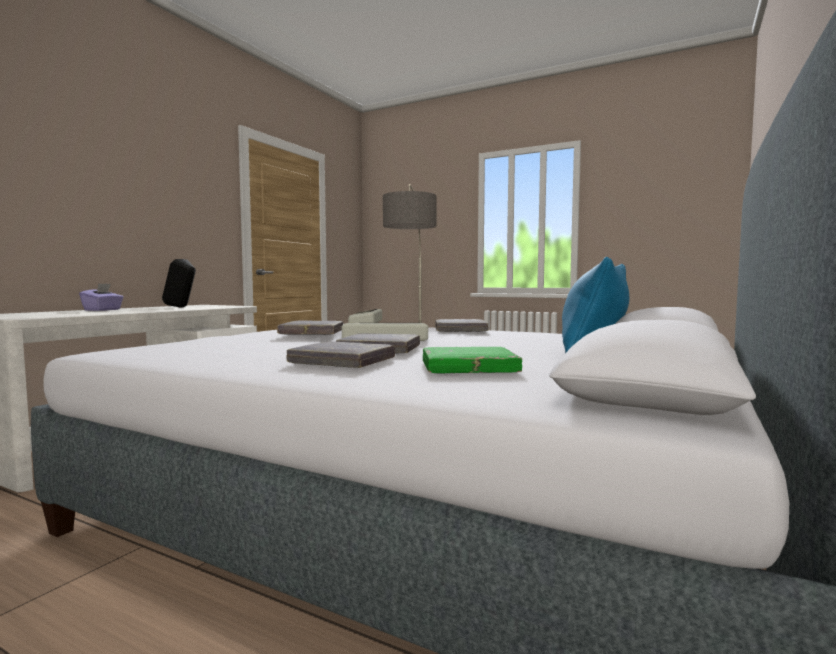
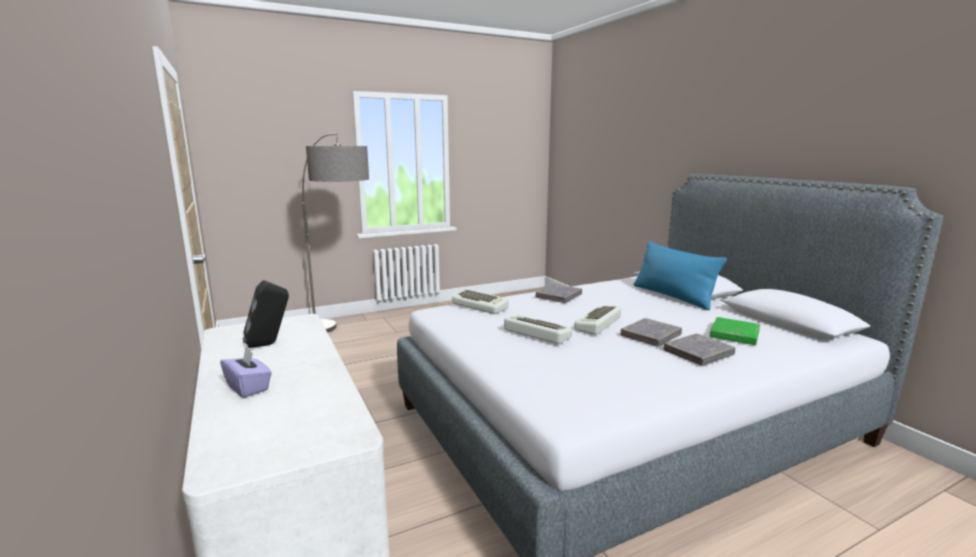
camera: 55 degrees left, 10 degrees up
(312, 332) = (535, 334): grey book -> keyboard

